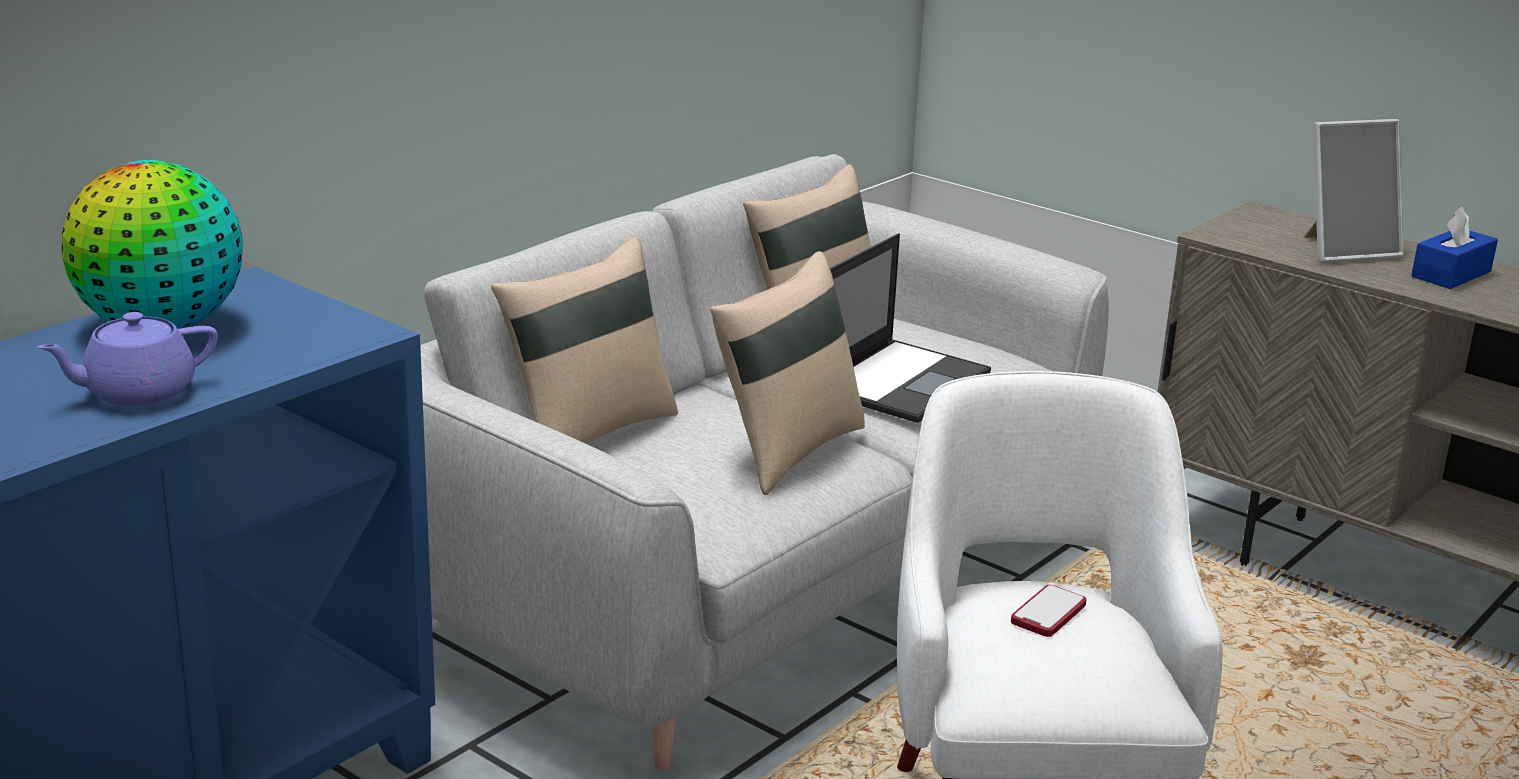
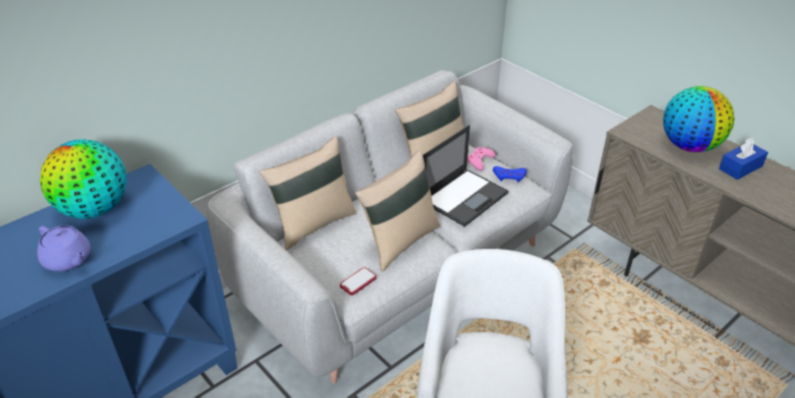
camera: 10 degrees right, 15 degrees up
(137, 393) = (68, 260): purple teapot -> purple teapot turned 120 degrees counterclockwise
(914, 331) = (480, 161): none -> pink game controller
(984, 350) = (509, 176): none -> blue game controller
(1048, 613) = (493, 363): phone -> phone (358, 282)
(1344, 250) = (689, 146): picture frame -> globe

